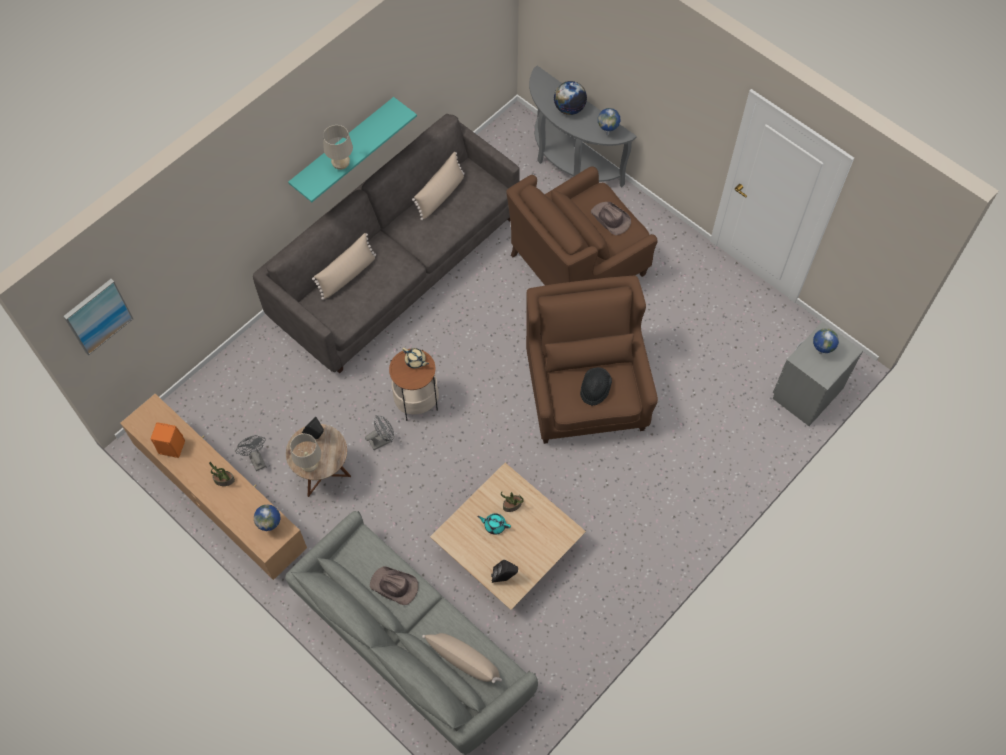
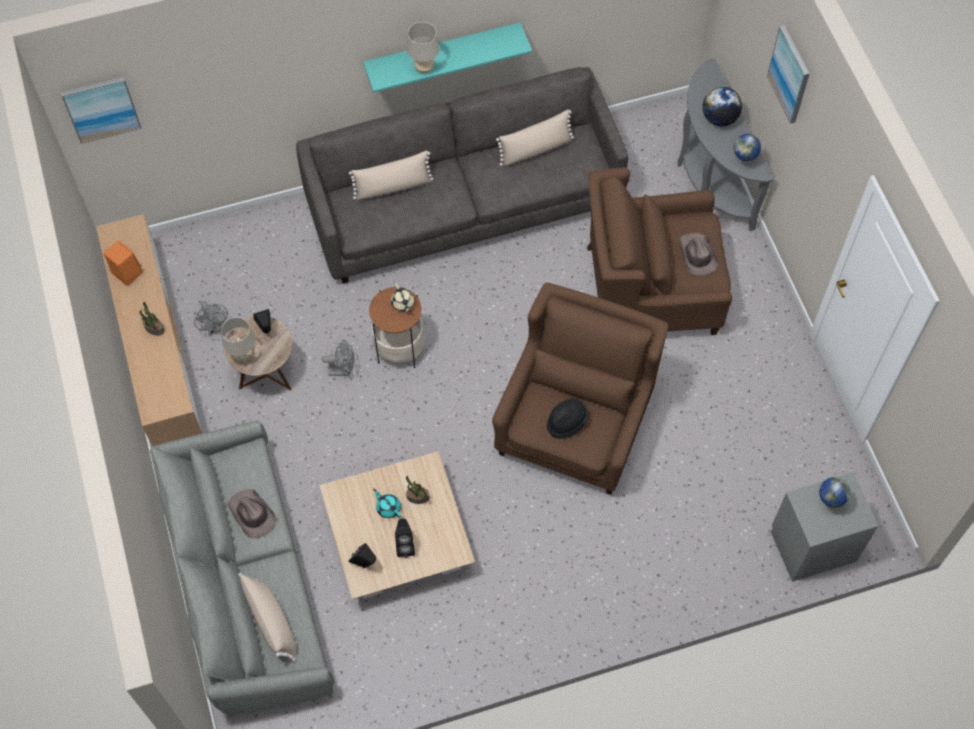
camera: 30 degrees right, 0 degrees up
(256, 459) = (214, 327): grey fan -> grey fan turned 150 degrees clockwise
(271, 526) = (169, 394): globe -> none
(525, 547) = (405, 545): none -> black speaker
(630, 45) = (790, 74): none -> picture

